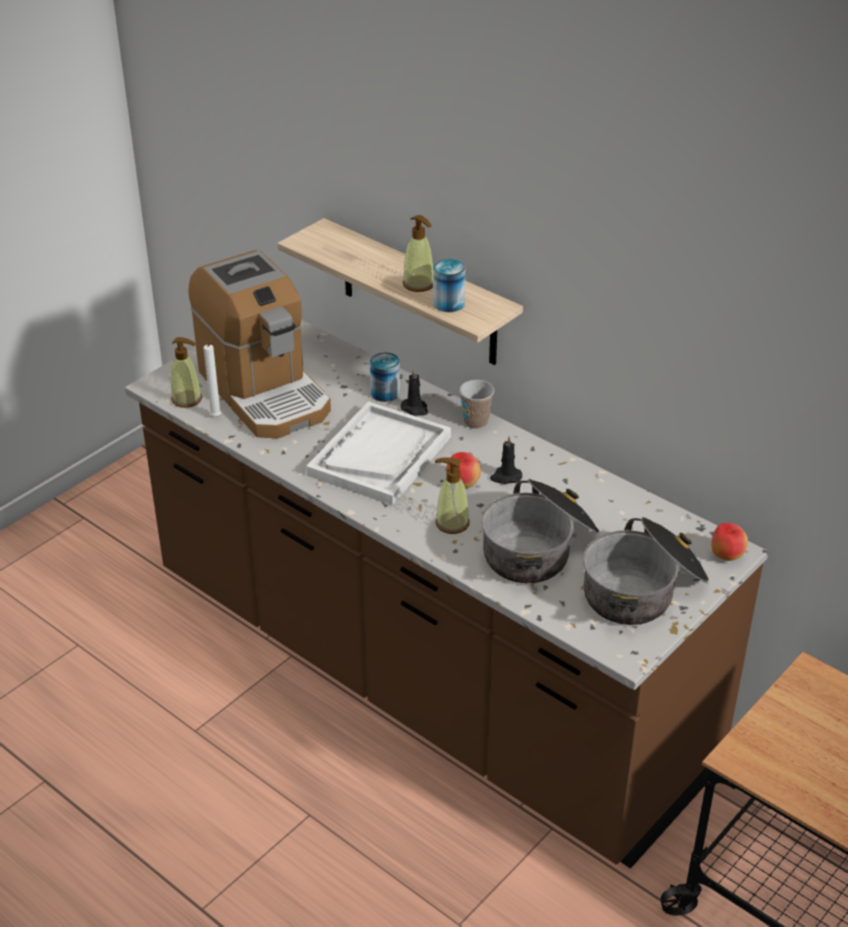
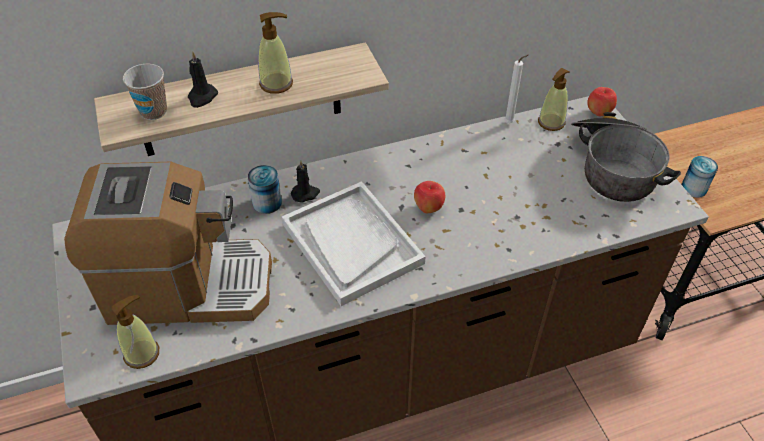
camera: 60 degrees left, 10 degrees up
(217, 417) = (194, 340): white candle -> white candle (510, 123)
(448, 303) = (325, 79): can -> can (693, 188)
(452, 523) = (473, 236): soap dispenser -> soap dispenser (551, 122)
(476, 422) = (354, 166): cup -> cup (153, 111)
(505, 477) = (437, 180): black candle -> black candle (202, 97)
(539, 548) = (535, 200): cooking pot -> none

